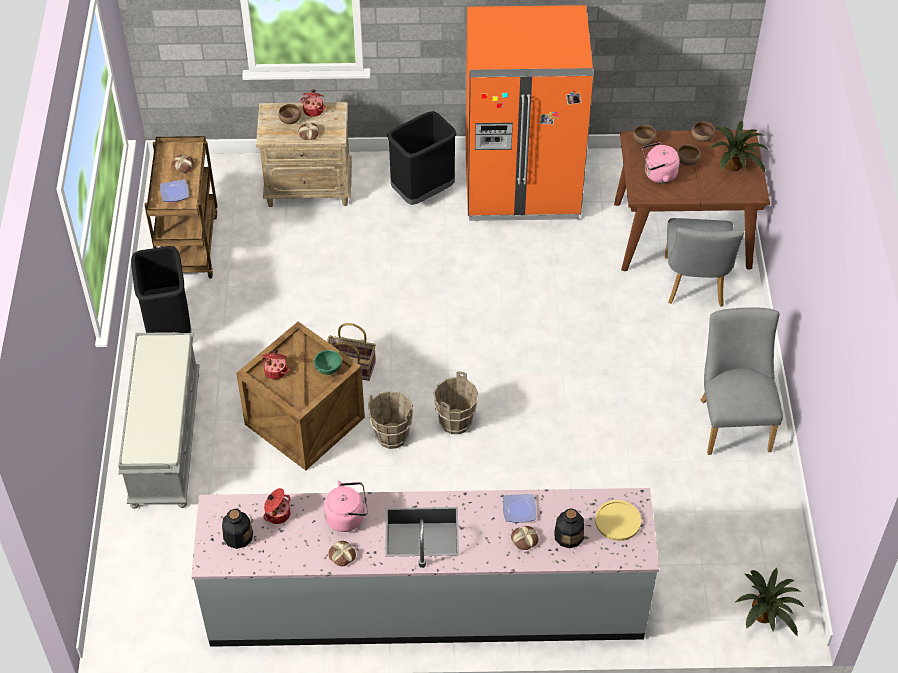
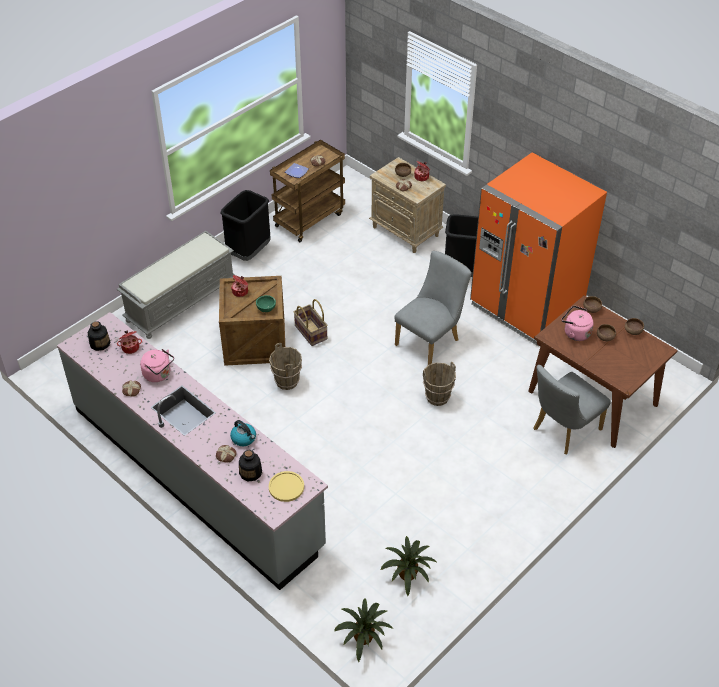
camera: 45 degrees right, 5 degrees down
(456, 422) = (328, 400): brown bucket -> brown bucket (437, 397)
(518, 509) = (244, 438): plate -> kettle
(733, 420) = (488, 520): grey chair -> grey chair (430, 340)
(735, 165) = (634, 360): potted plant -> potted plant (408, 575)

